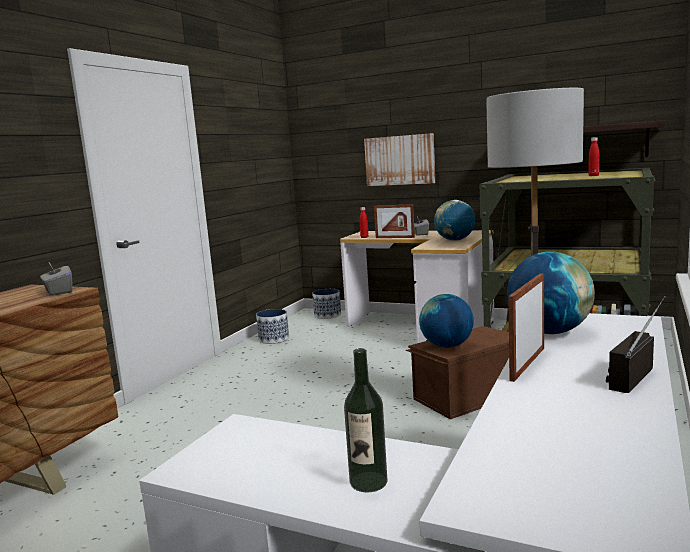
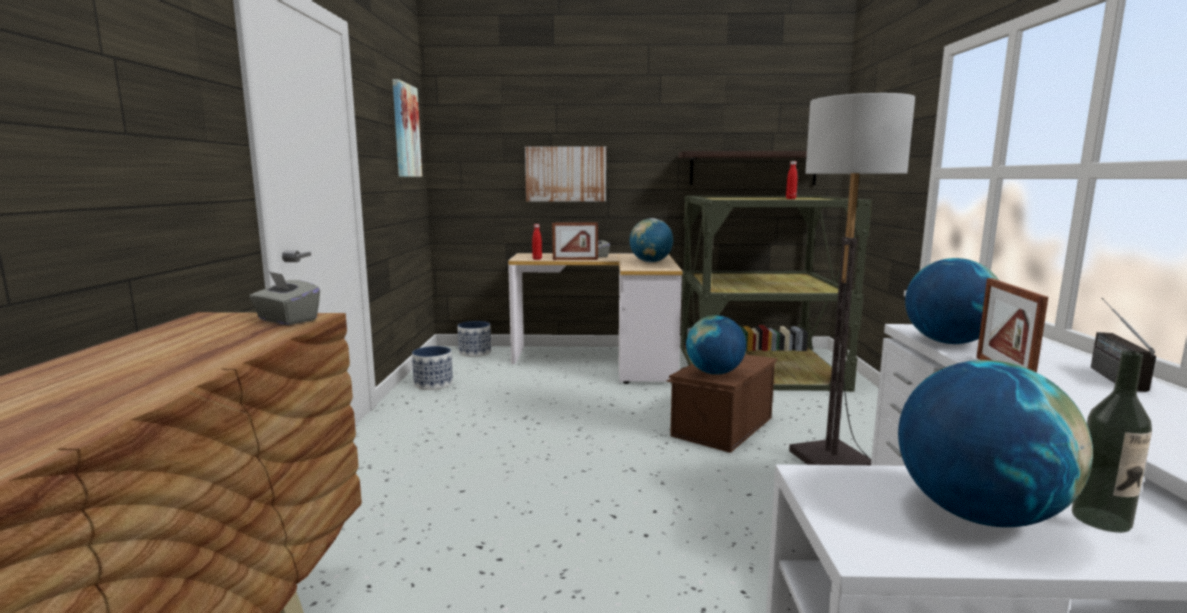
camera: 25 degrees left, 0 degrees up
(262, 135) = (405, 130): none -> picture
(290, 463) = (977, 514): none -> globe

